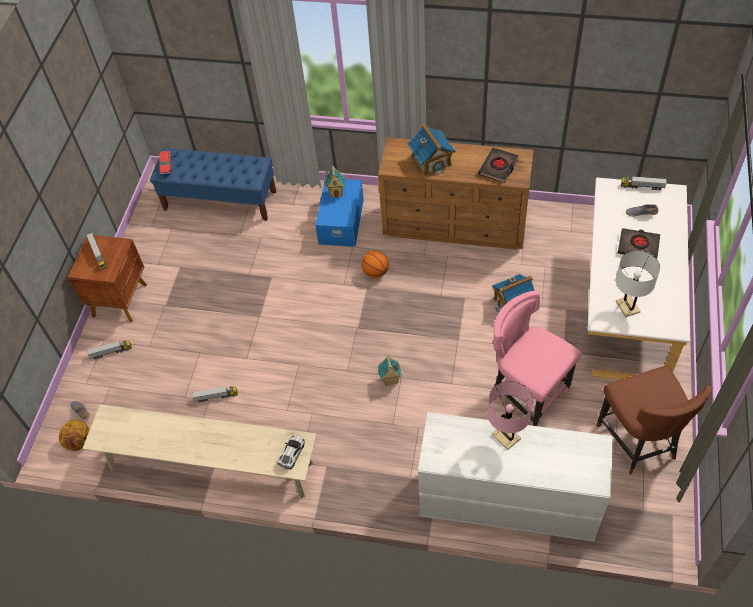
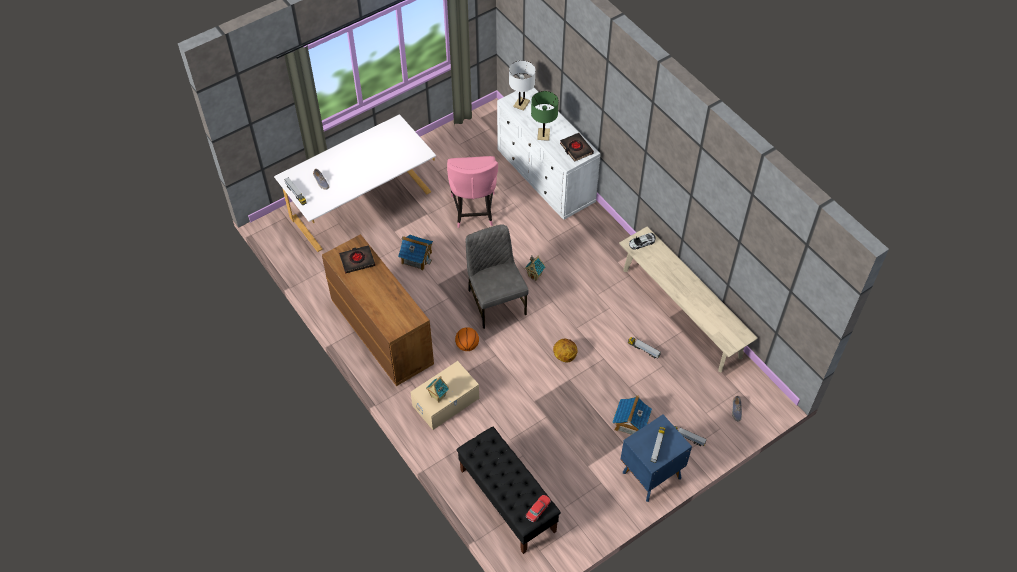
camera: 140 degrees left, 0 degrees up
(79, 442) = (750, 390): basketball -> basketball (564, 356)
(121, 300) = (650, 475): brown nightstand -> blue nightstand
(220, 200) = (507, 500): blue bench -> black bench
(340, 222) = (446, 402): blue storage box -> beige storage box
(396, 326) = (496, 301): none -> grey chair
(431, 160) = (387, 300): toy house -> toy house (630, 423)
(505, 436) = (543, 134): pink table lamp -> green table lamp
(627, 307) = (402, 148): white table lamp -> white table lamp (521, 104)
(638, 246) = (350, 168): black book -> black book (576, 149)
(638, 442) = (452, 150): brown chair -> none

